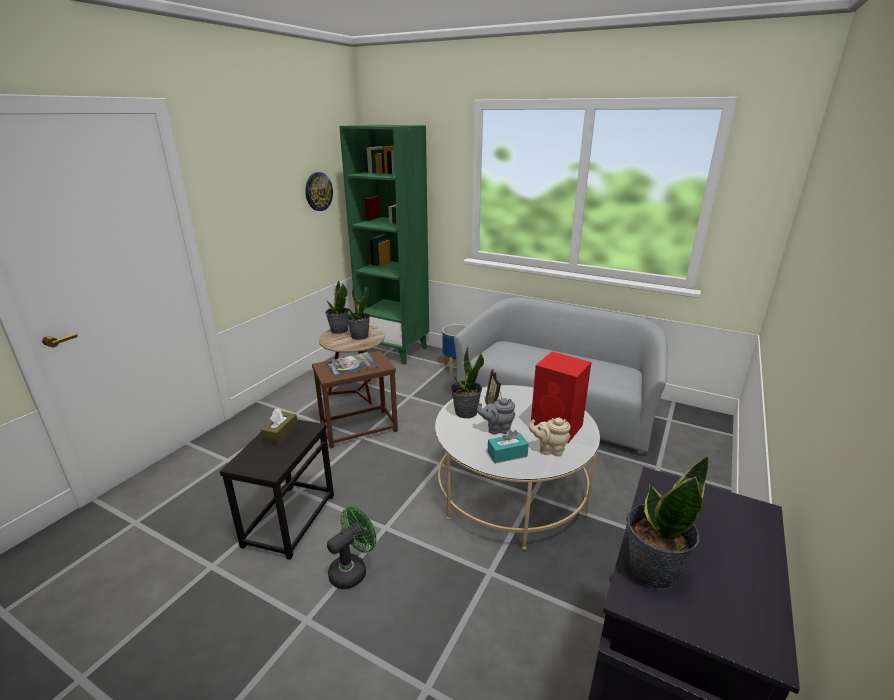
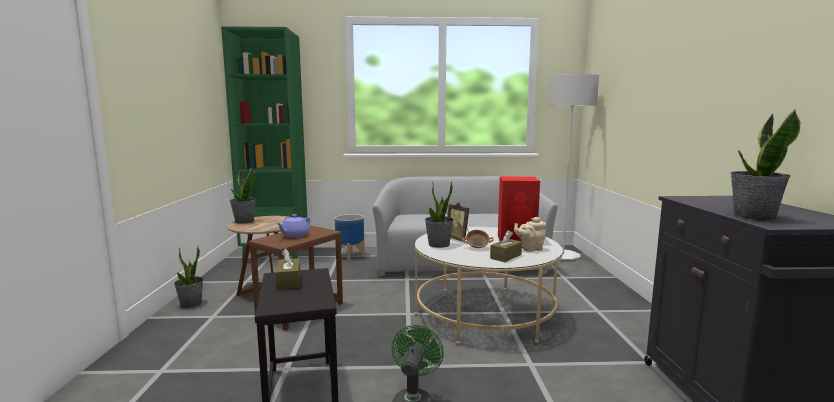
camera: 30 degrees left, 15 degrees down
(318, 191) = (196, 89): wall clock -> none
(352, 365) = (294, 235): book -> purple teapot
(359, 336) = (273, 221): potted plant -> potted plant (191, 303)
(497, 429) = (477, 247): grey teapot -> bowl
(507, 454) = (506, 256): turquoise tissue box -> brown tissue box
(696, 431) = (562, 256): none -> grey floor lamp

